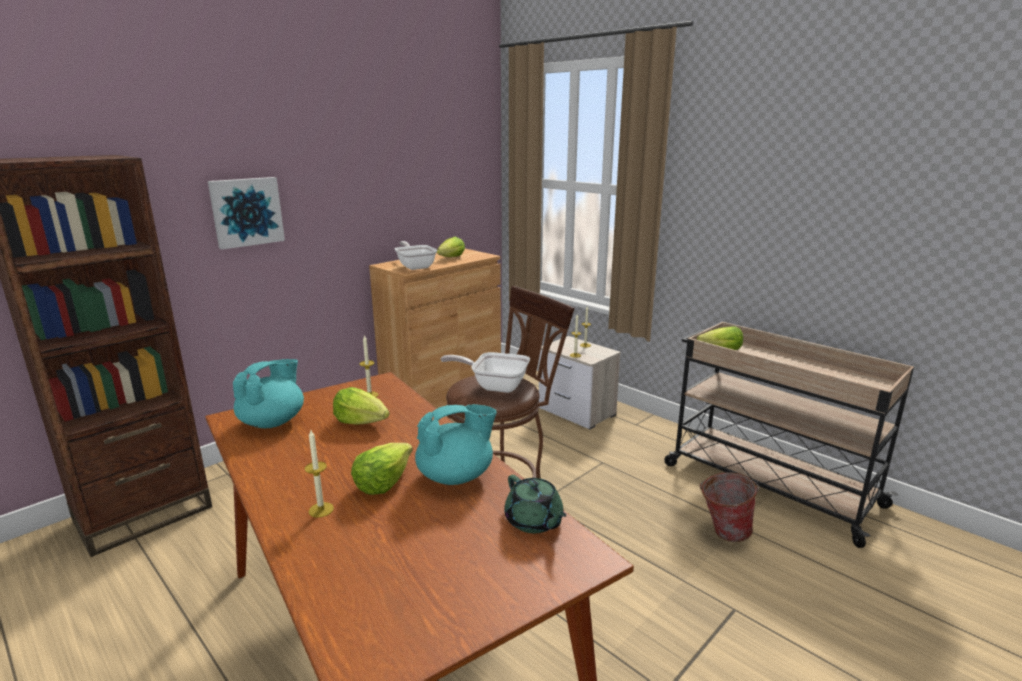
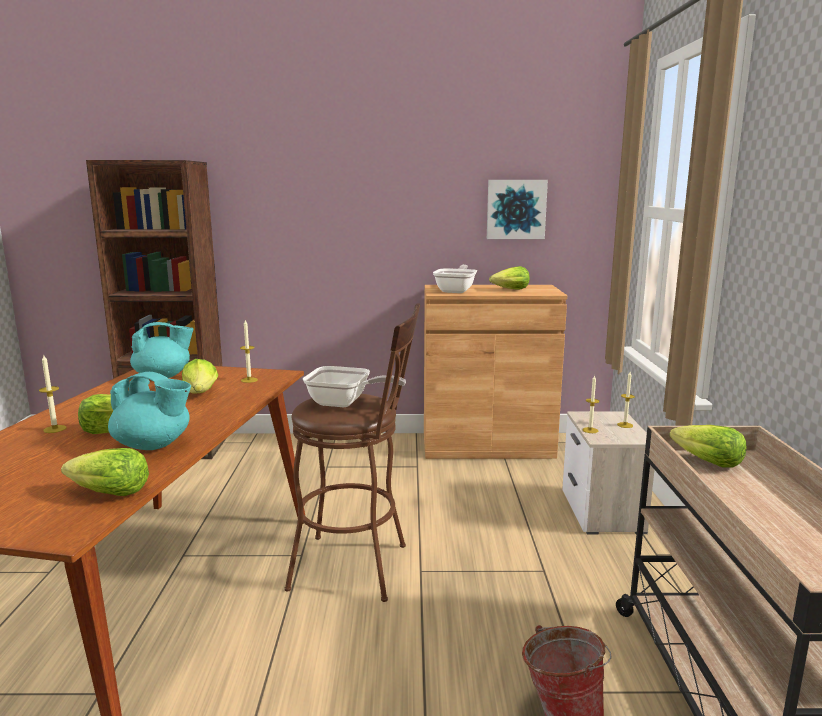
camera: 45 degrees right, 5 degrees down
(246, 212) = (305, 217): picture -> picture (516, 209)
(494, 386) = (345, 403): frying pan -> frying pan turned 135 degrees clockwise
(534, 521) = (109, 493): green teapot -> lettuce

